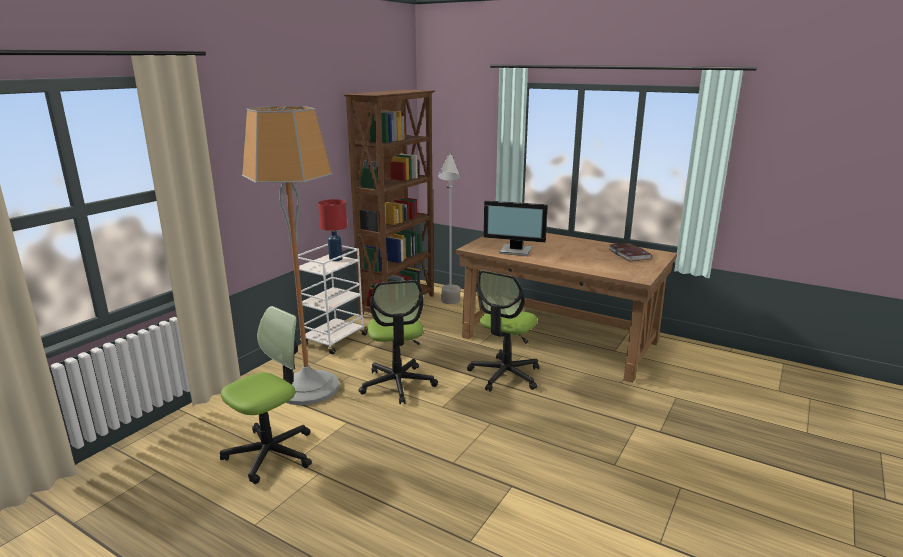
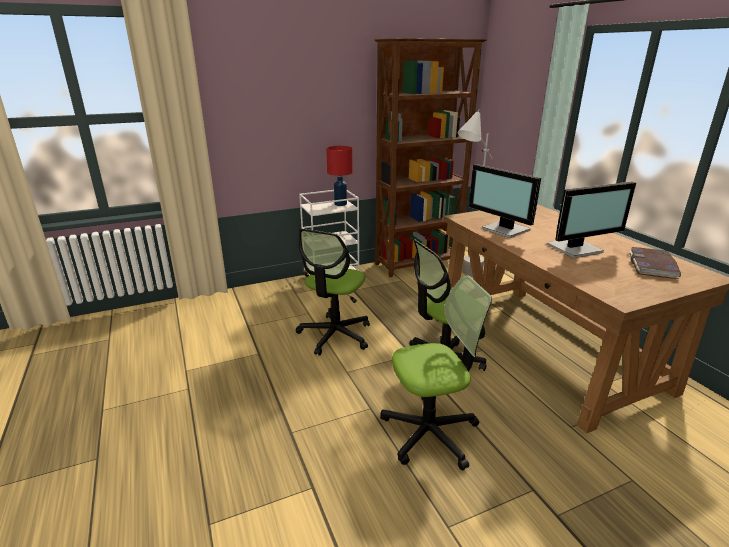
camera: 35 degrees right, 5 degrees up
(270, 453) = (180, 356): office chair -> office chair (430, 432)
(307, 388) = (266, 312): floor lamp -> none
(577, 254) = (576, 249): none -> monitor

